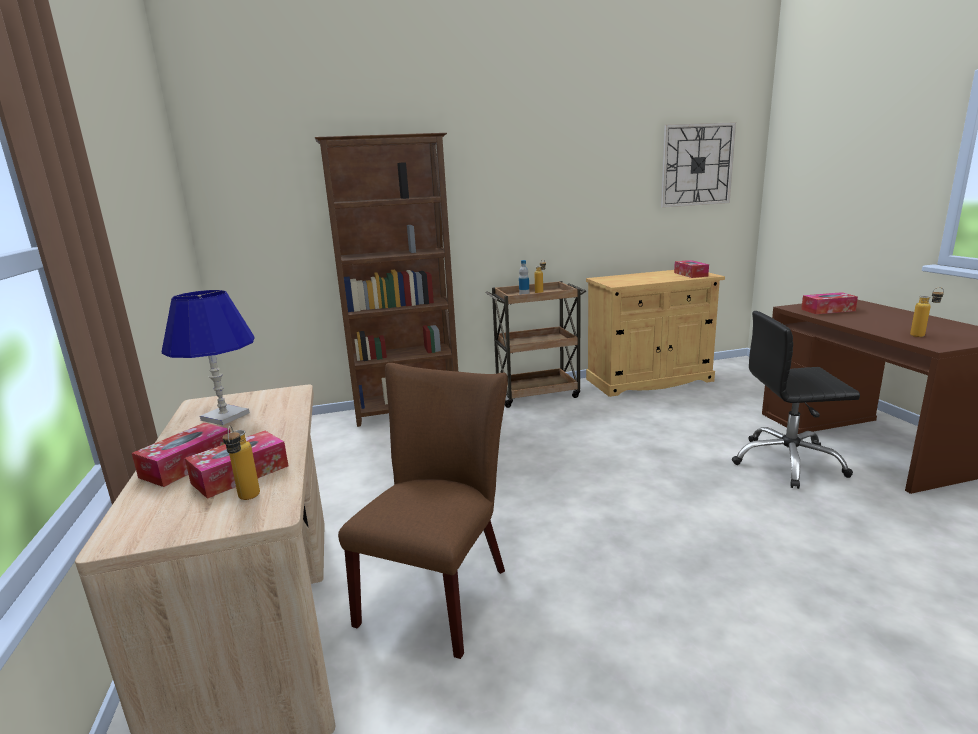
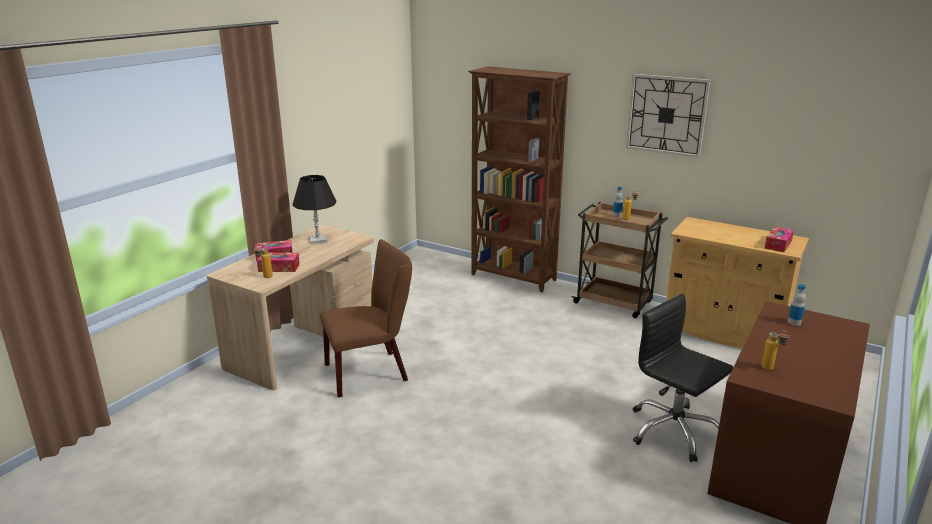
camera: 45 degrees right, 5 degrees up
(224, 416) = (318, 240): blue table lamp -> black table lamp
(697, 165) = (835, 133): wall clock -> wall clock (666, 115)
(828, 310) = (794, 322): tissue box -> bottle

